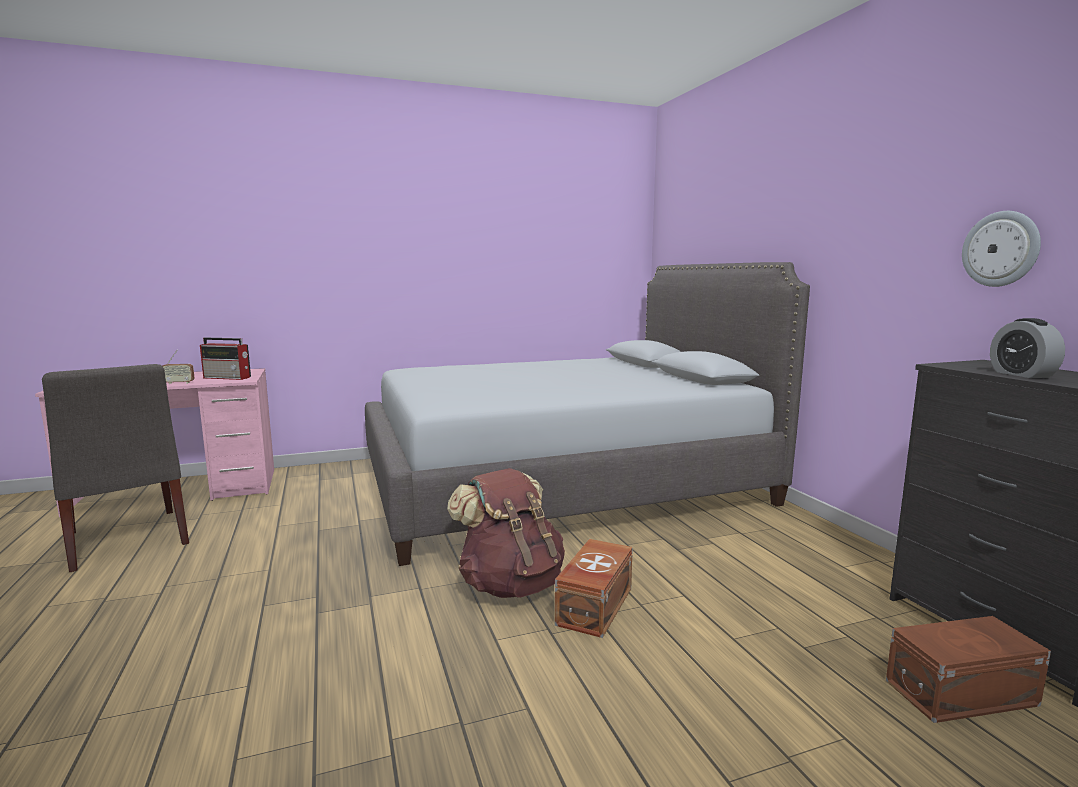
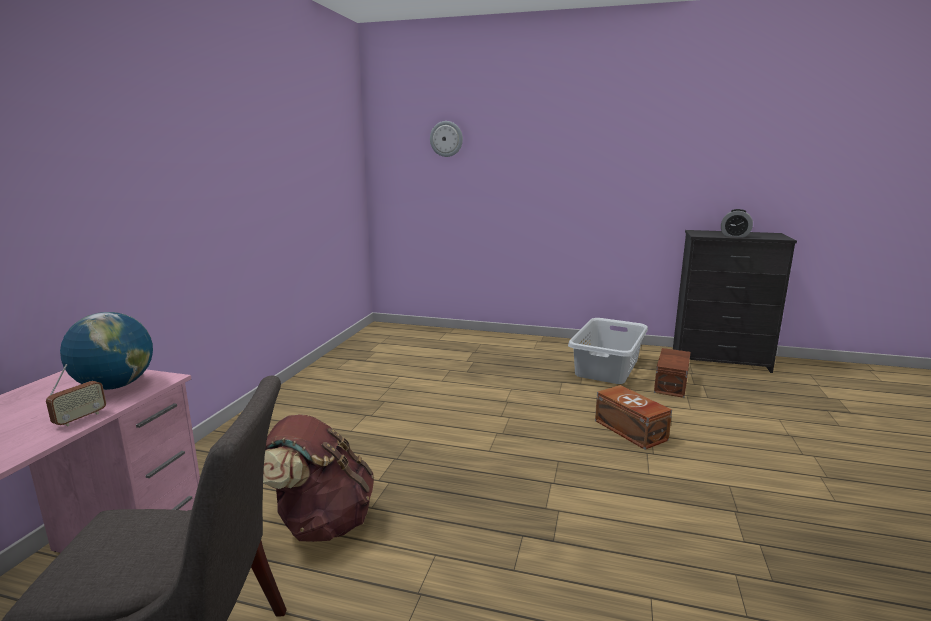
camera: 55 degrees left, 5 degrees up
(228, 377) = (115, 386): radio -> globe
(510, 584) = (578, 447): brown backpack -> brown backpack (321, 522)
(561, 483) = (429, 378): grey bed -> none
(763, 553) = (608, 367): none -> grey laundry basket
(964, 694) = (757, 385): brown storage box -> brown storage box (672, 384)
(1001, 249) = (689, 172): wall clock -> wall clock (446, 139)

